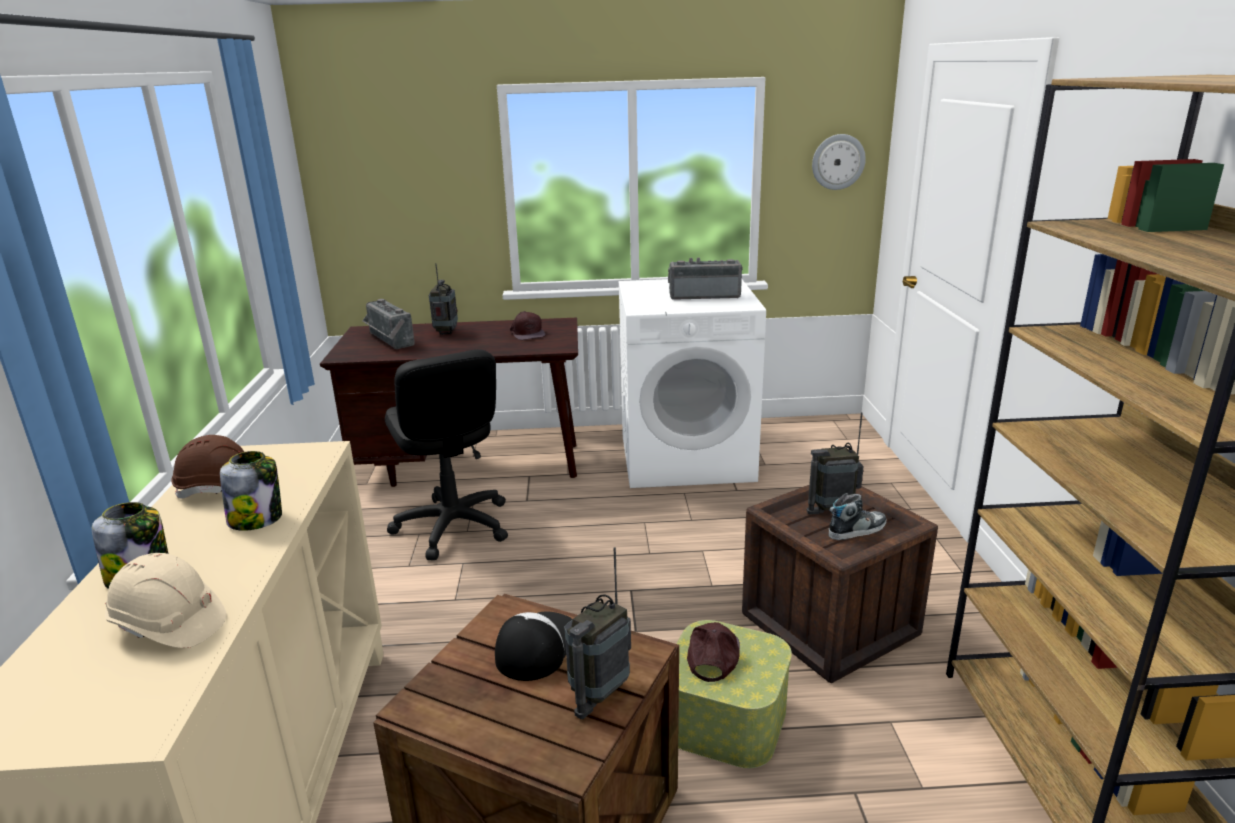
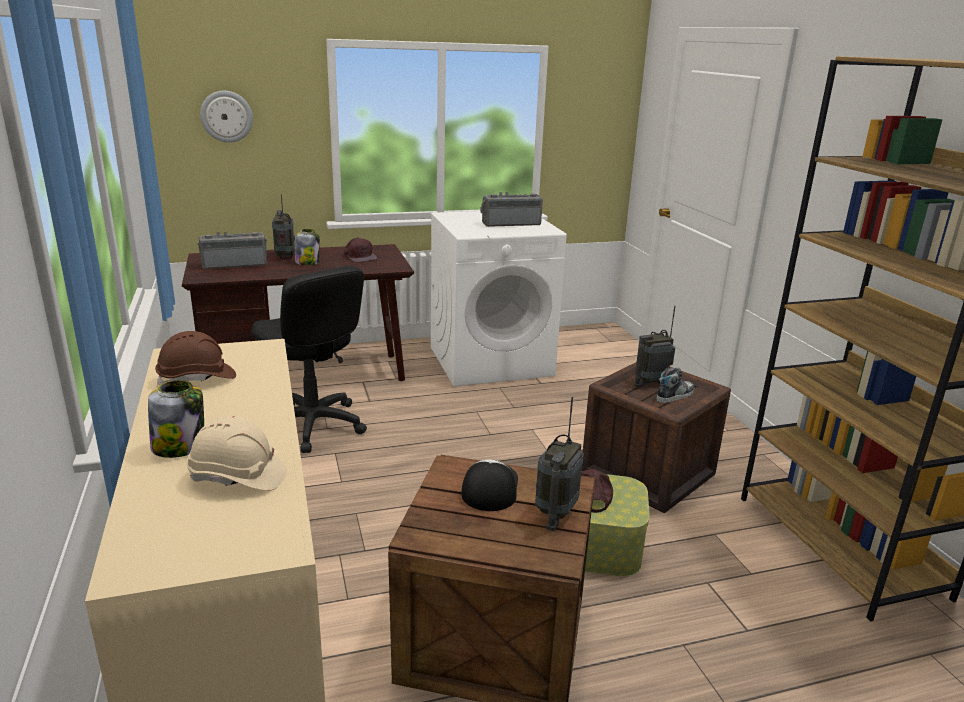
camera: 15 degrees left, 0 degrees up
(257, 519) = (250, 399): jar -> jar (307, 262)
(388, 340) = (235, 264): radio -> radio turned 120 degrees clockwise
(838, 162) = (601, 117): wall clock -> wall clock (226, 116)

